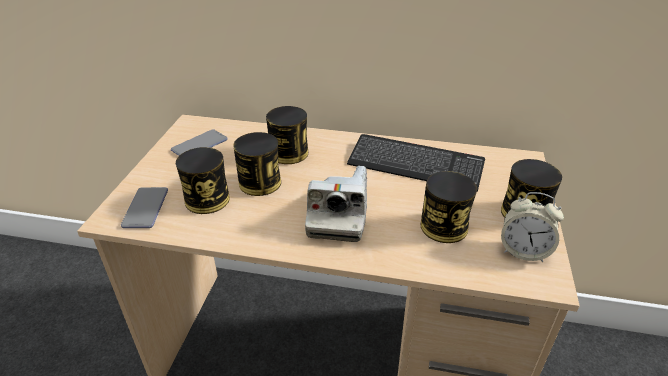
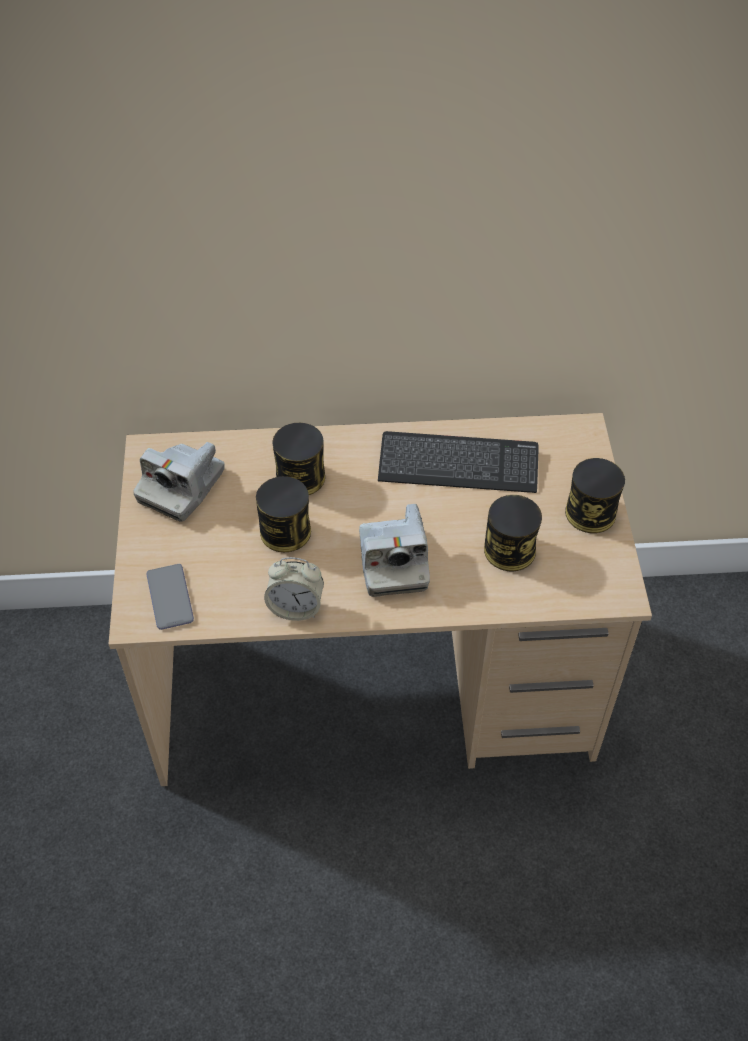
camera: 15 degrees left, 15 degrees up
(200, 145) = (181, 487): phone -> camera
(207, 199) = (235, 569): can -> none
(523, 251) = (595, 563): alarm clock -> alarm clock (296, 607)

